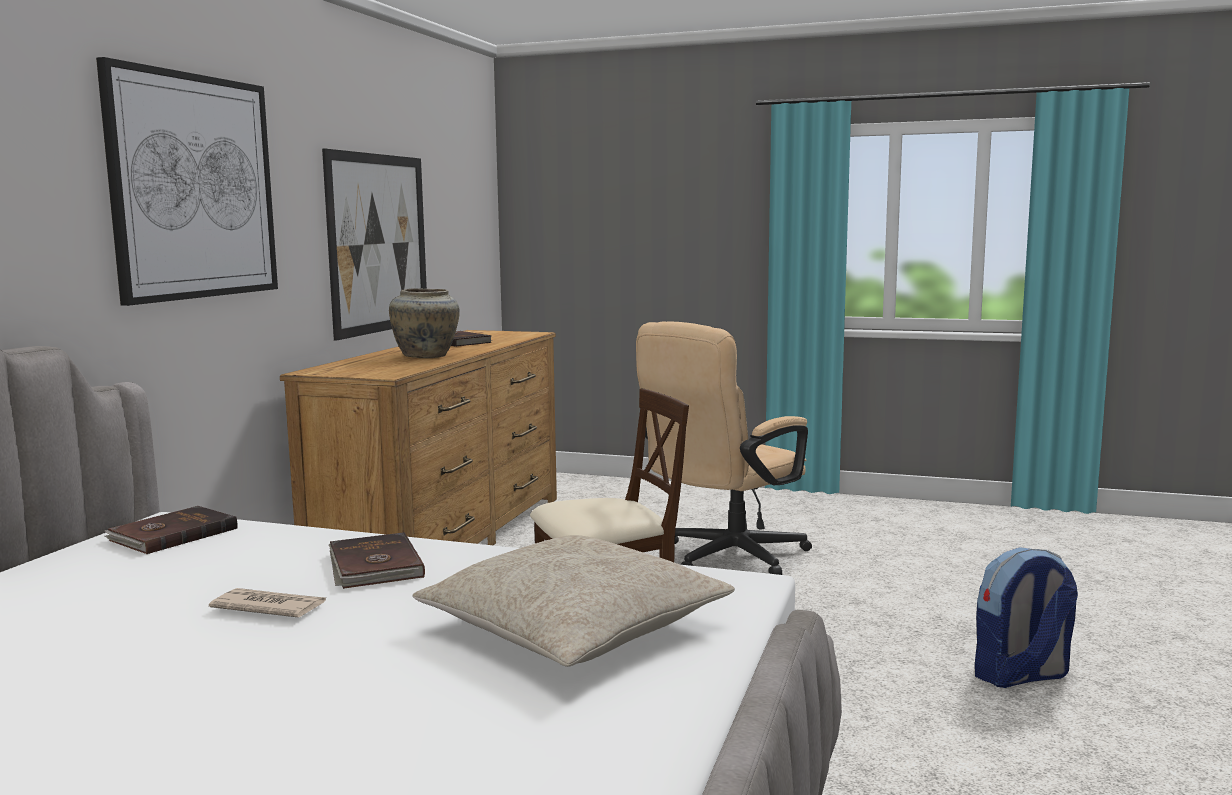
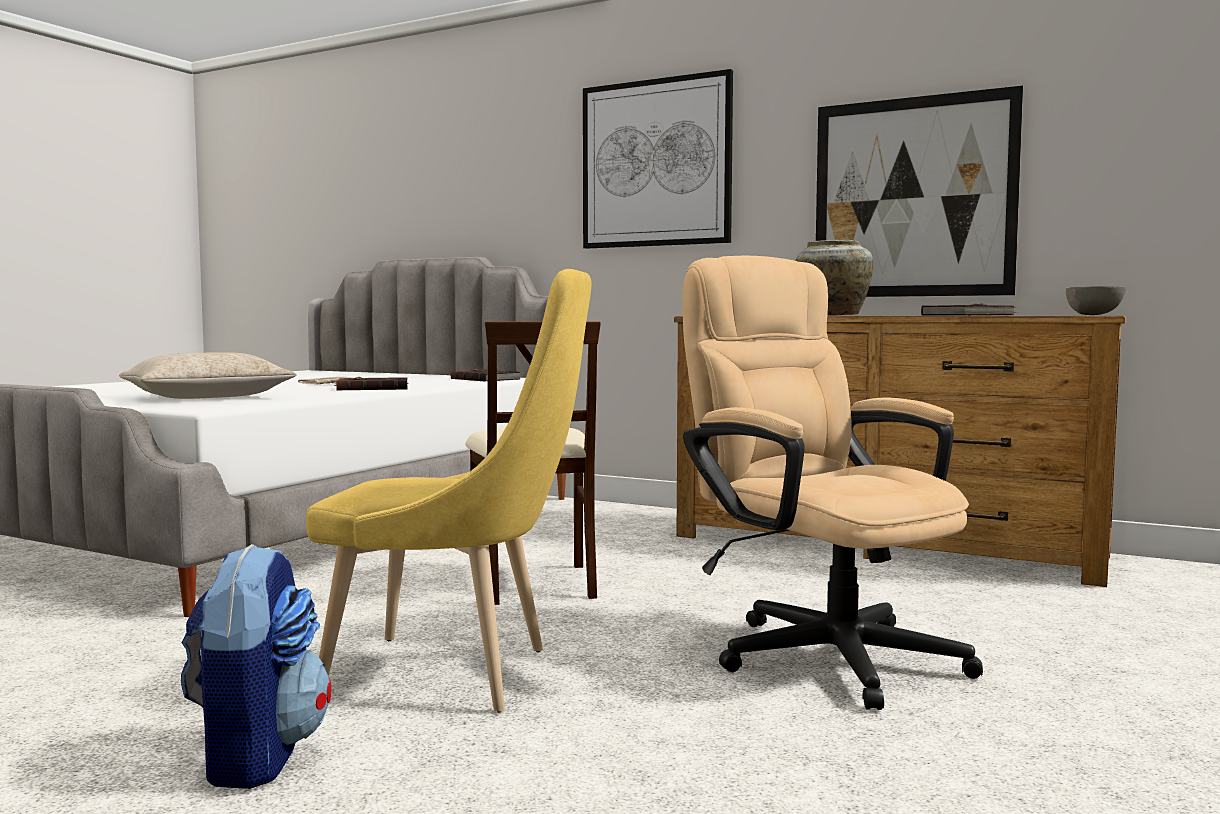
camera: 100 degrees right, 5 degrees down
(525, 333) = (1093, 315): none -> grey bowl
(851, 644) = (454, 676): none -> yellow chair

